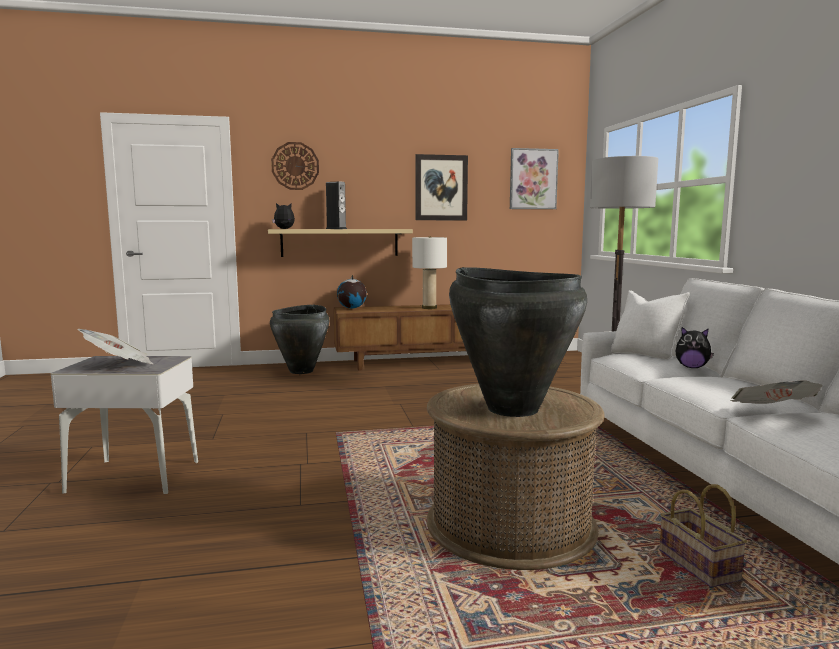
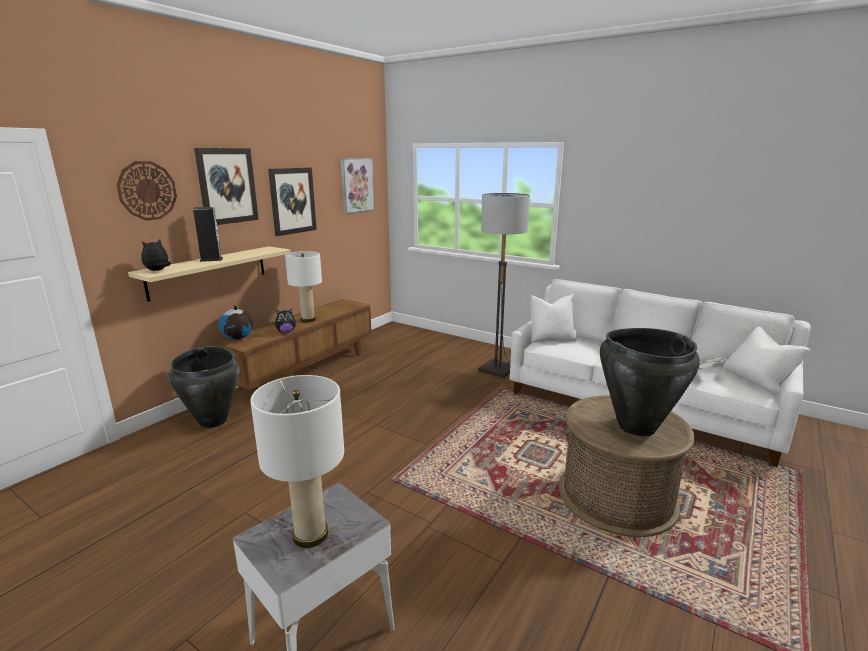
camera: 45 degrees left, 10 degrees up
(119, 364) = (310, 534): newspaper -> white table lamp
(369, 167) = (227, 186): none -> picture
(692, 367) = (594, 345): plush toy -> plush toy (286, 332)
(701, 566) = (707, 473): basket -> none

